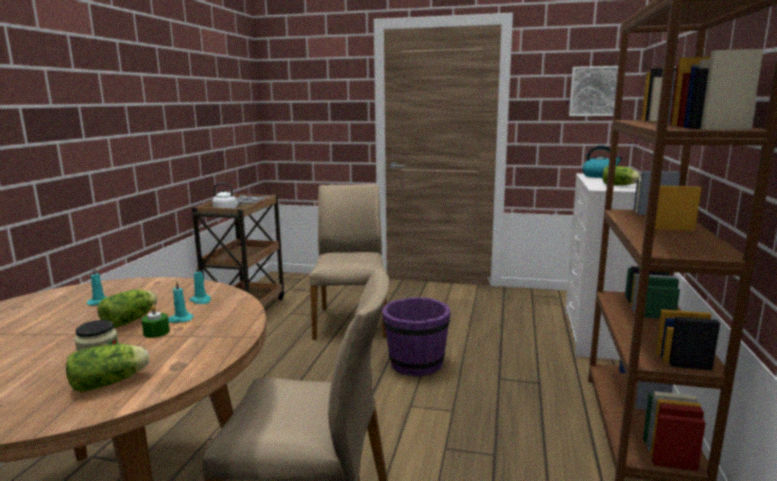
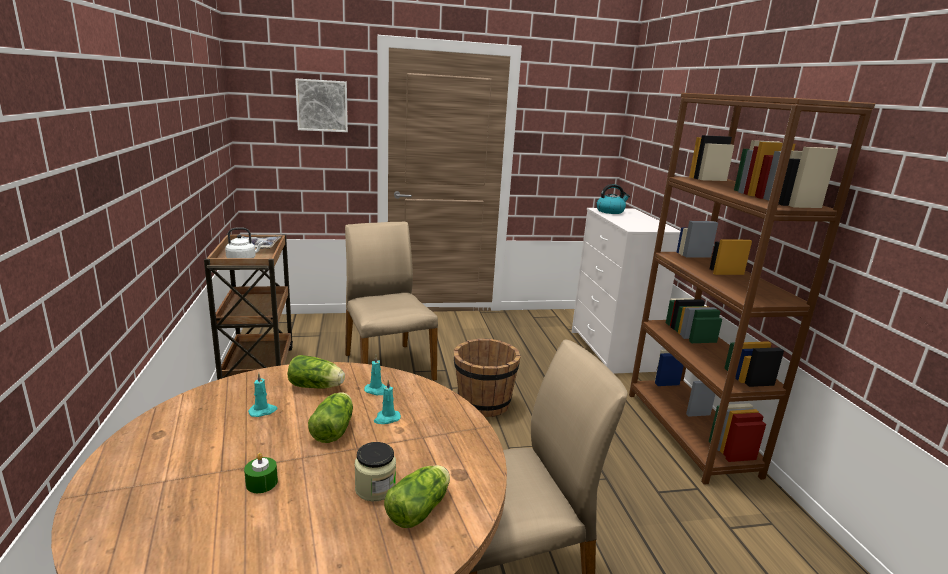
camera: 25 degrees left, 5 degrees up
(156, 332) = (383, 439): green candle -> green candle (261, 483)
(415, 364) = (483, 403): purple bucket -> brown bucket
(595, 91) = (590, 128): picture -> picture (322, 105)
(620, 185) = (642, 224): lettuce -> lettuce (317, 386)

